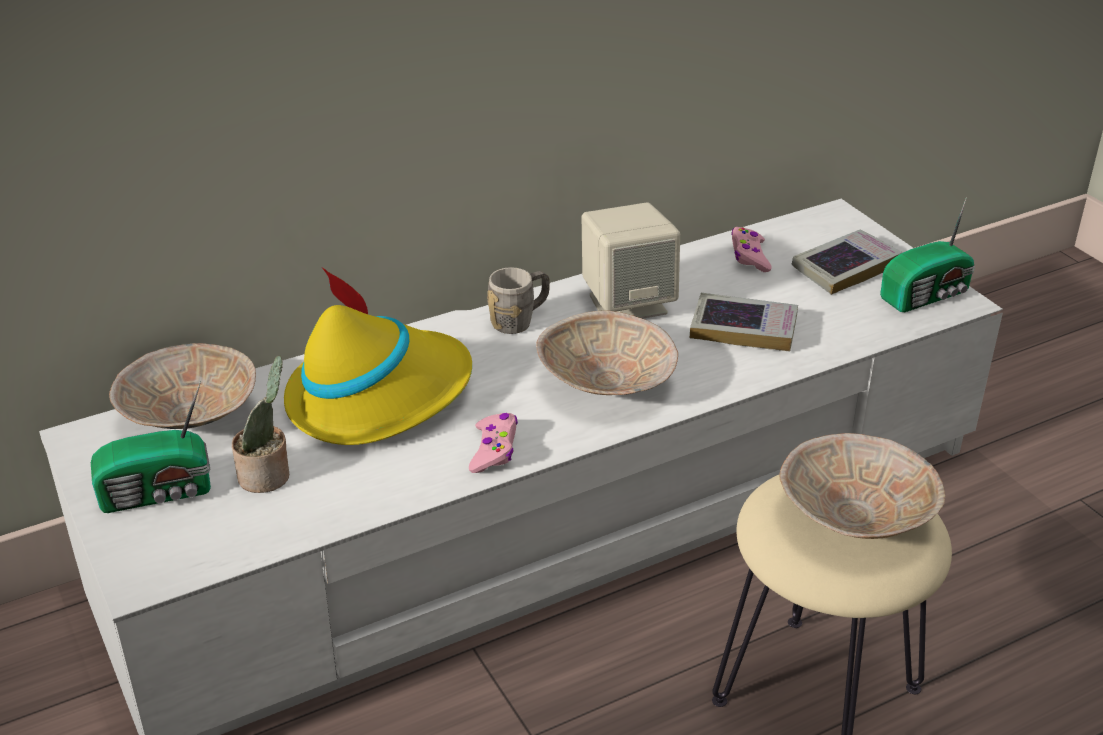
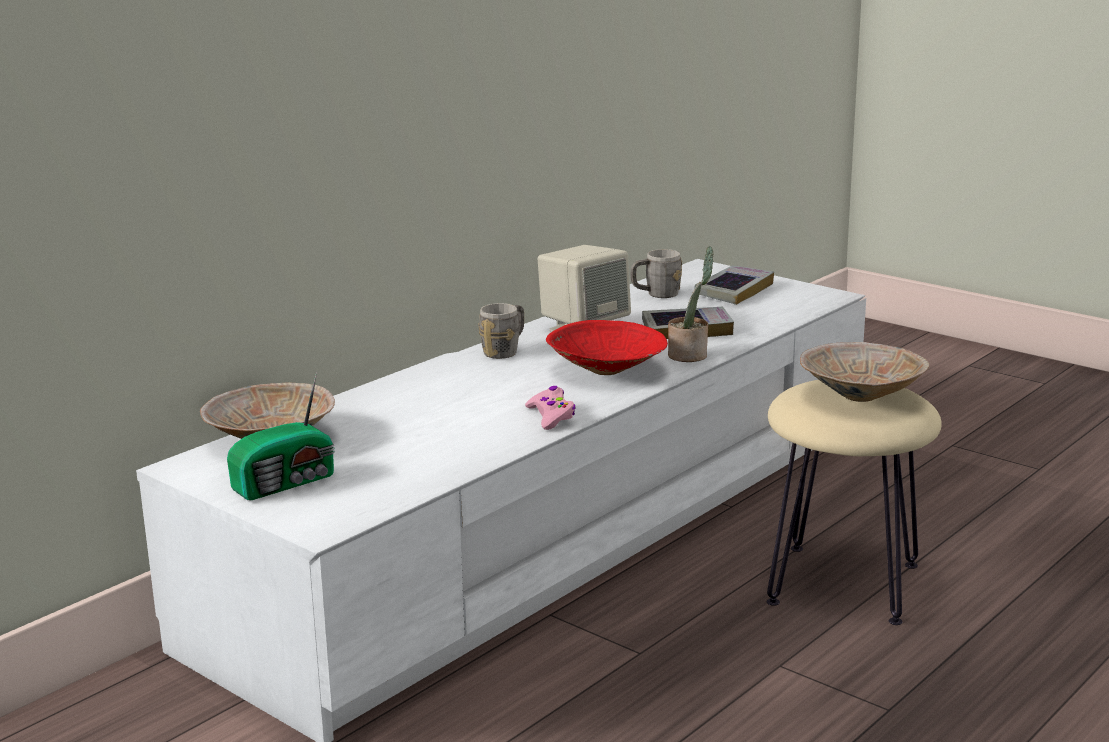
camera: 20 degrees left, 15 degrees down
(268, 476) = (375, 459): potted plant -> potted plant (690, 355)
(378, 396) = (427, 405): yellow hat -> none
(607, 383) = (608, 371): beige bowl -> red bowl
(749, 256) = (656, 295): pink game controller -> grey mug
(928, 295) = (807, 295): radio -> none

